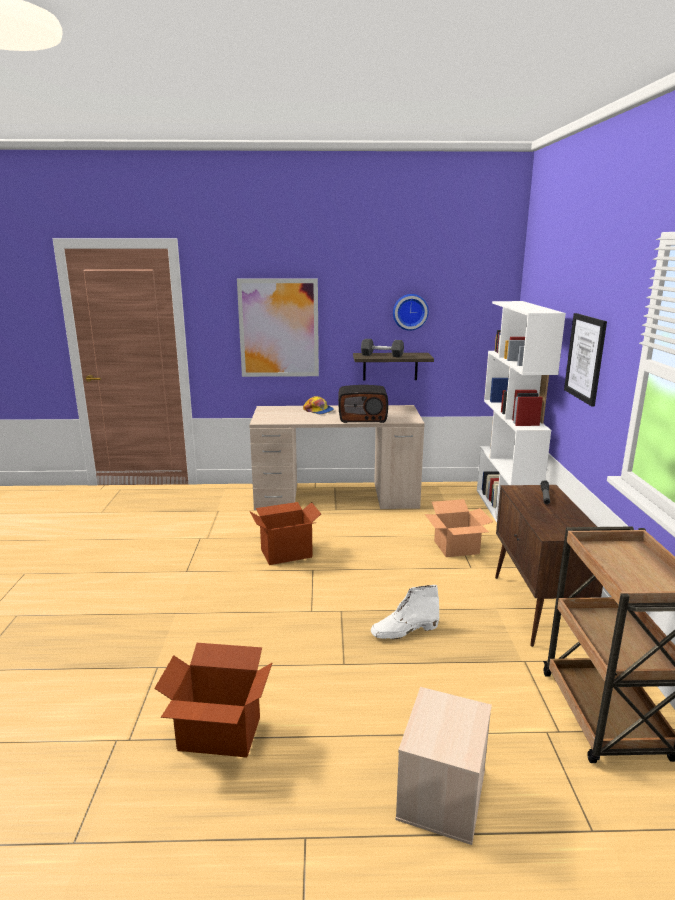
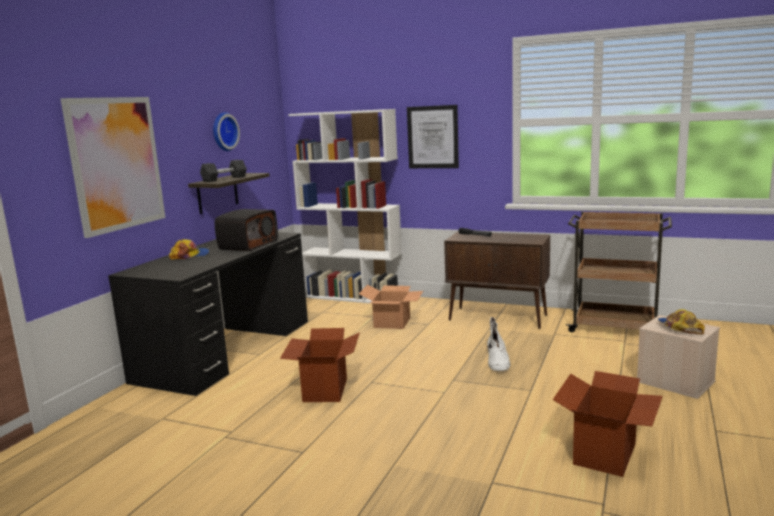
camera: 65 degrees left, 5 degrees down
(337, 496) = (228, 349): beige desk -> black desk
(443, 725) = (679, 328): none -> cap

